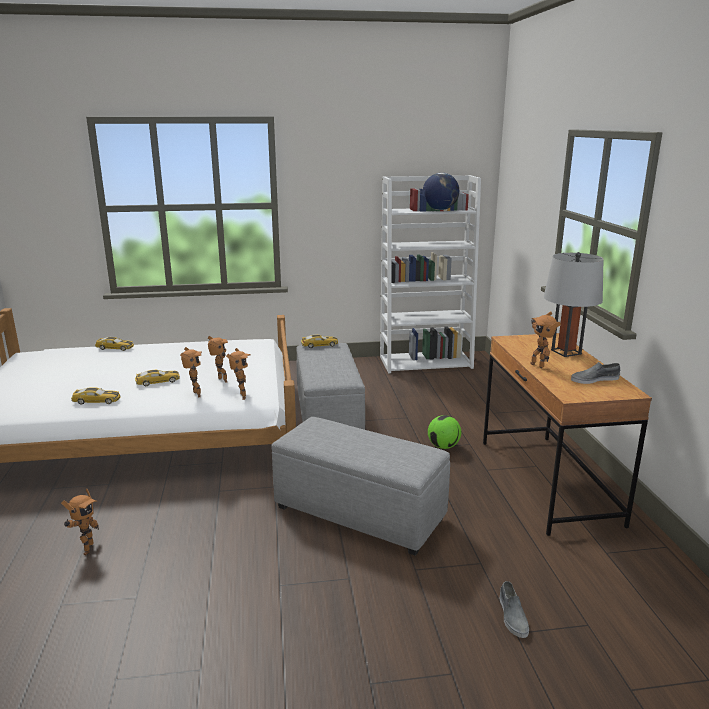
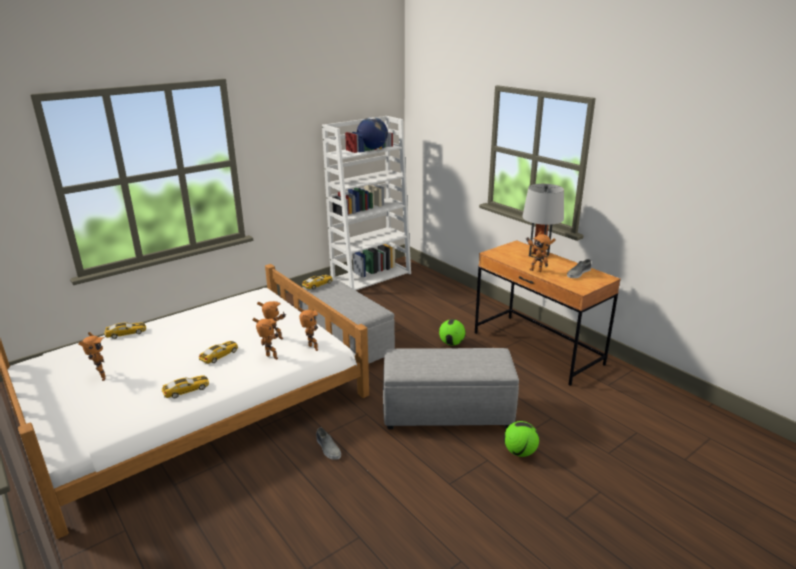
camera: 30 degrees left, 5 degrees up
(85, 549) = (273, 520): toy robot -> toy robot (100, 377)
(397, 585) = (520, 452): none -> football
(512, 616) = (597, 443): grey shoe -> grey shoe (328, 448)

